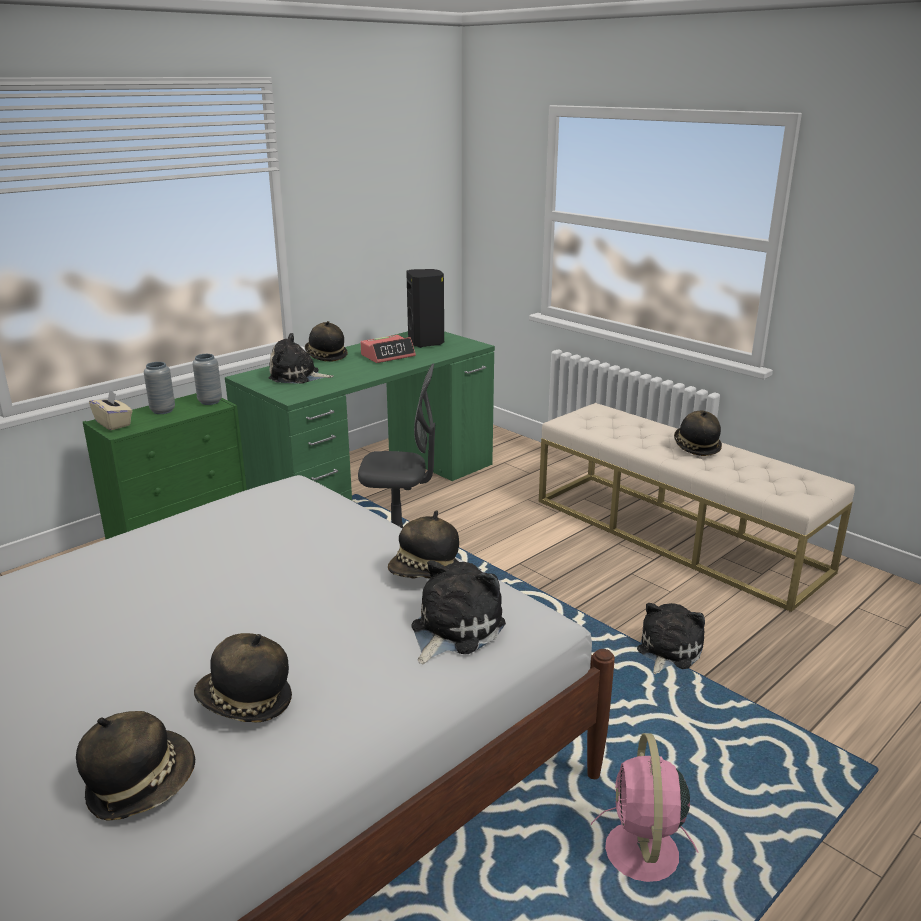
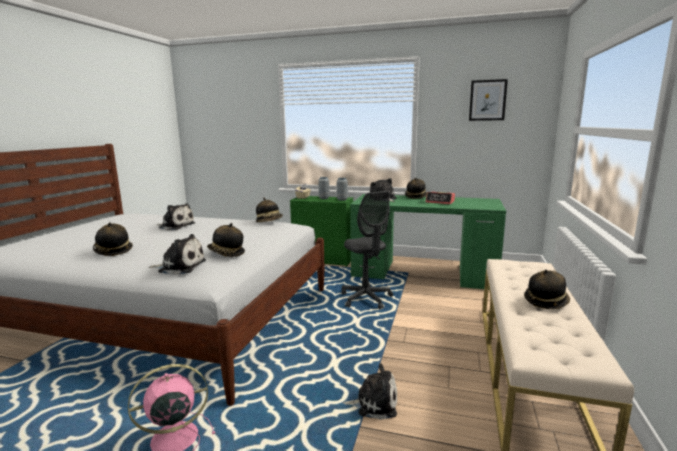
camera: 60 degrees right, 10 degrees down
(116, 601) = (176, 226): none -> plush toy
(141, 784) = (67, 251): hat -> hat (269, 222)
(381, 162) = (487, 100): none -> picture
(426, 342) = (475, 202): black speaker -> none

